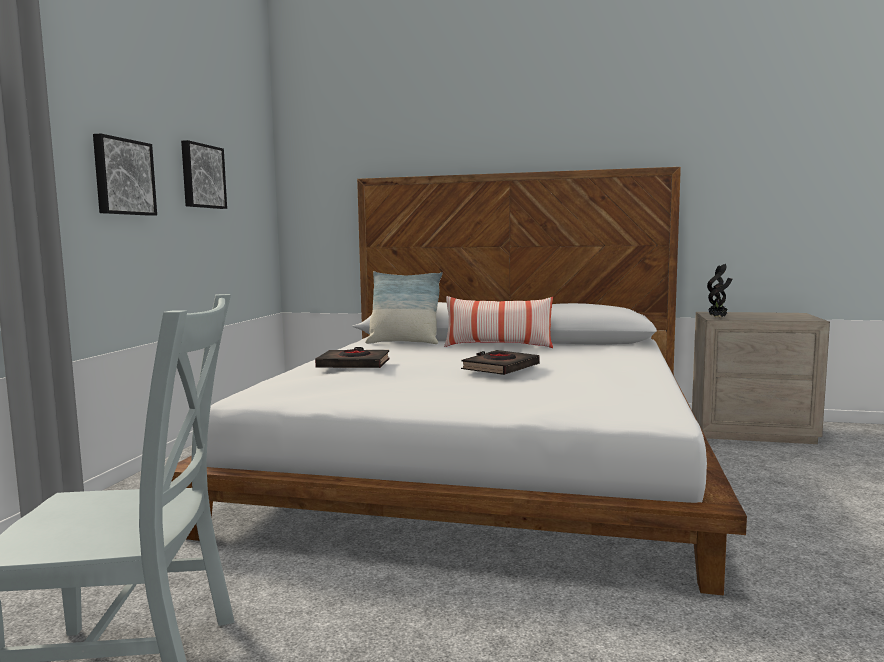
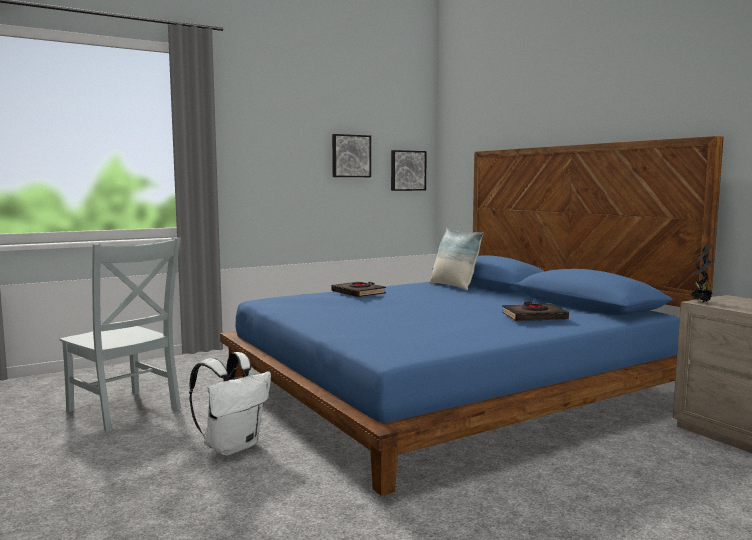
camera: 45 degrees right, 0 degrees up
(123, 177) = (278, 162): picture -> picture (407, 170)
(451, 629) = (232, 446): none -> white backpack
(481, 463) = (445, 387): white bed -> blue bed
(498, 346) = (503, 299): pillow -> none
(500, 368) = (428, 311): black book -> black book (534, 317)

